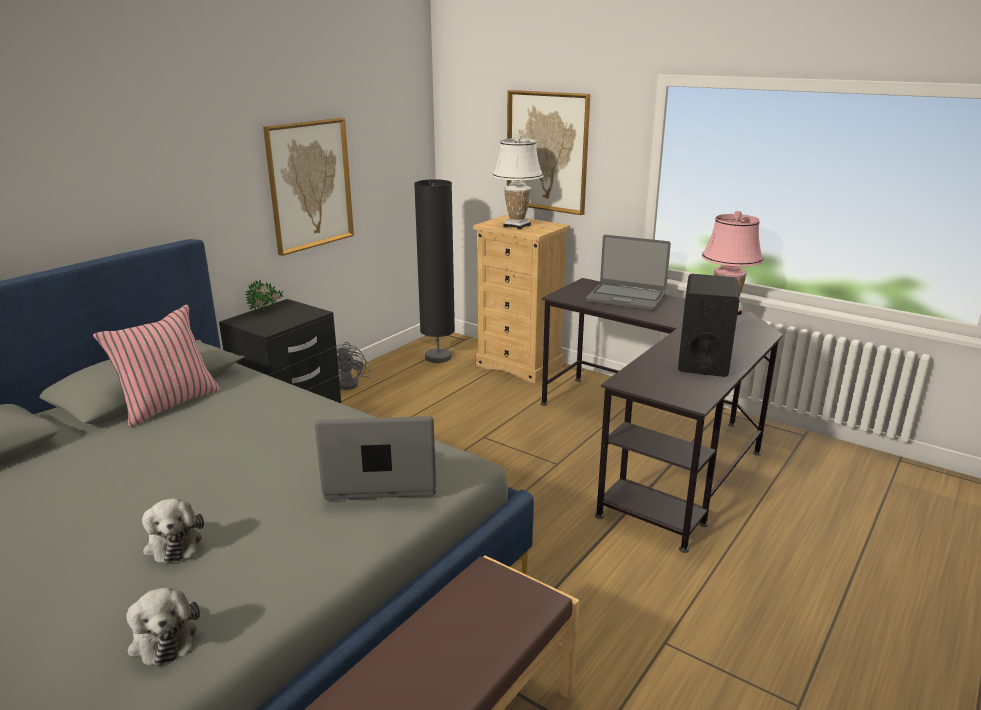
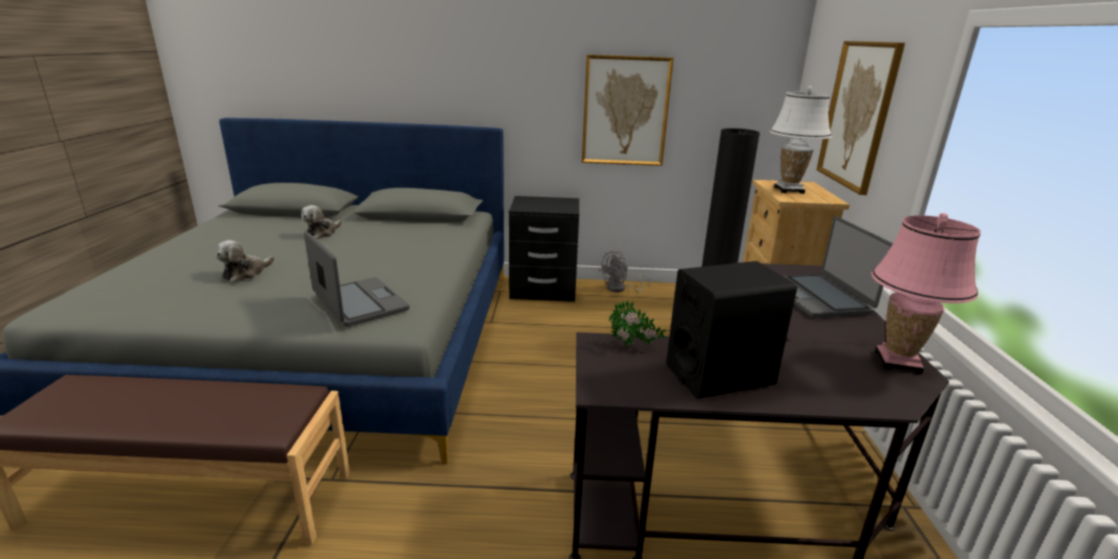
camera: 55 degrees right, 0 degrees up
(163, 637) = (151, 301): plush toy -> plush toy (322, 233)
(168, 404) = (406, 223): pink pillow -> none
(266, 310) = (551, 199): potted plant -> potted plant (633, 346)

